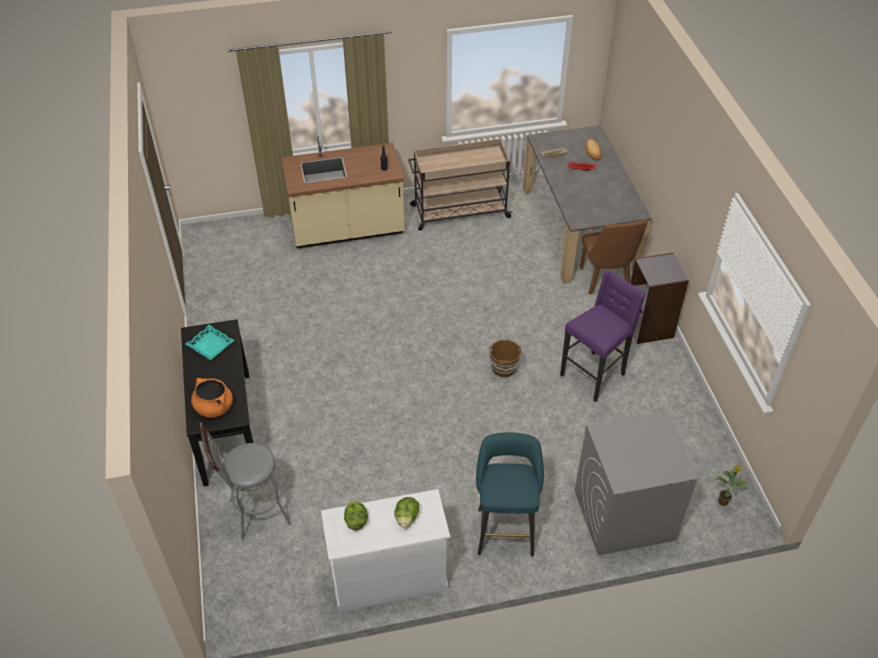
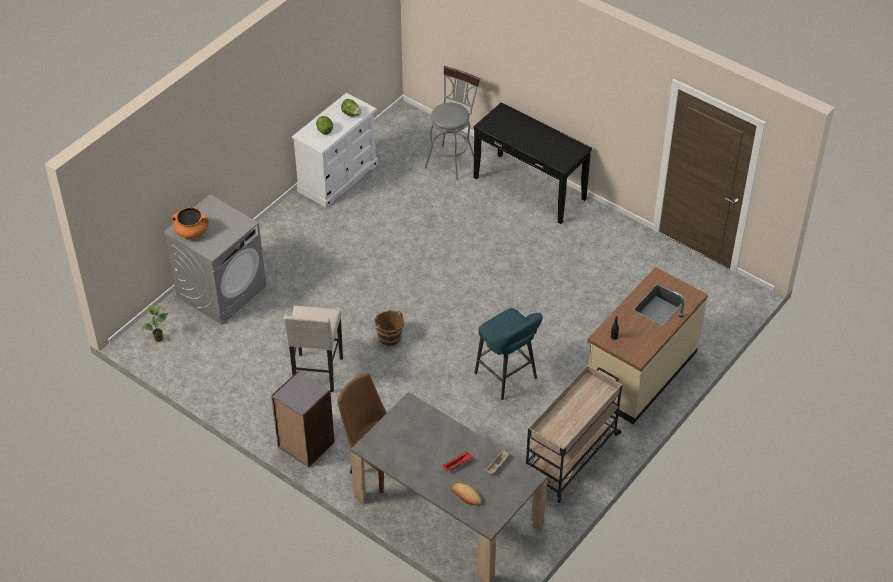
camera: 140 degrees right, 0 degrees up
(210, 345) = (557, 149): turquoise tray -> none
(214, 407) = (505, 121): orange cooking pot -> orange cooking pot (192, 232)
(505, 528) = (292, 239): turquoise stool -> turquoise stool (508, 378)
(594, 375) = (317, 374): purple stool -> beige stool

